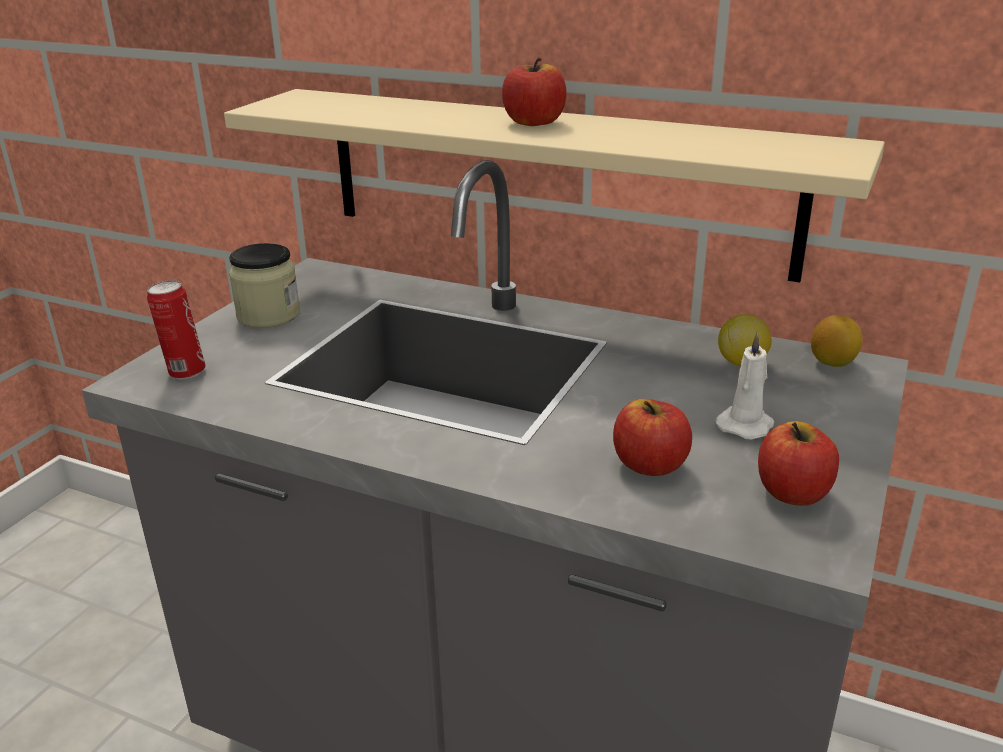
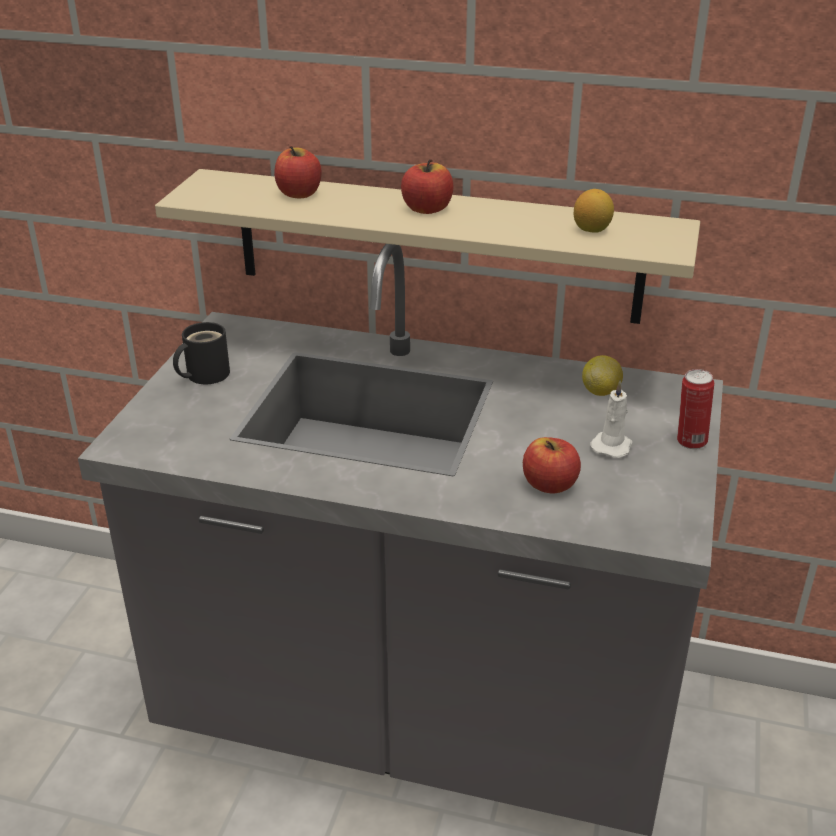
camera: 10 degrees left, 5 degrees up
(185, 372) = (158, 435): can -> can (690, 442)
(268, 315) = (203, 374): jar -> black mug
(793, 493) = (653, 497): apple -> apple (299, 194)
(832, 362) = (668, 387): lemon -> lemon (592, 230)

